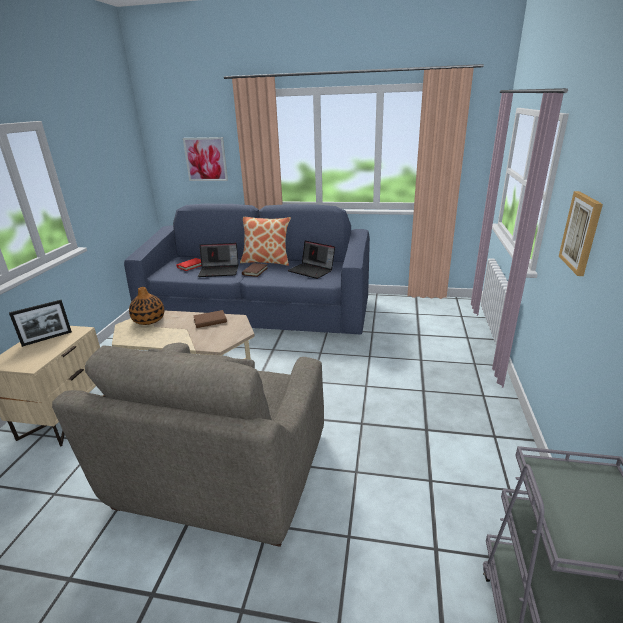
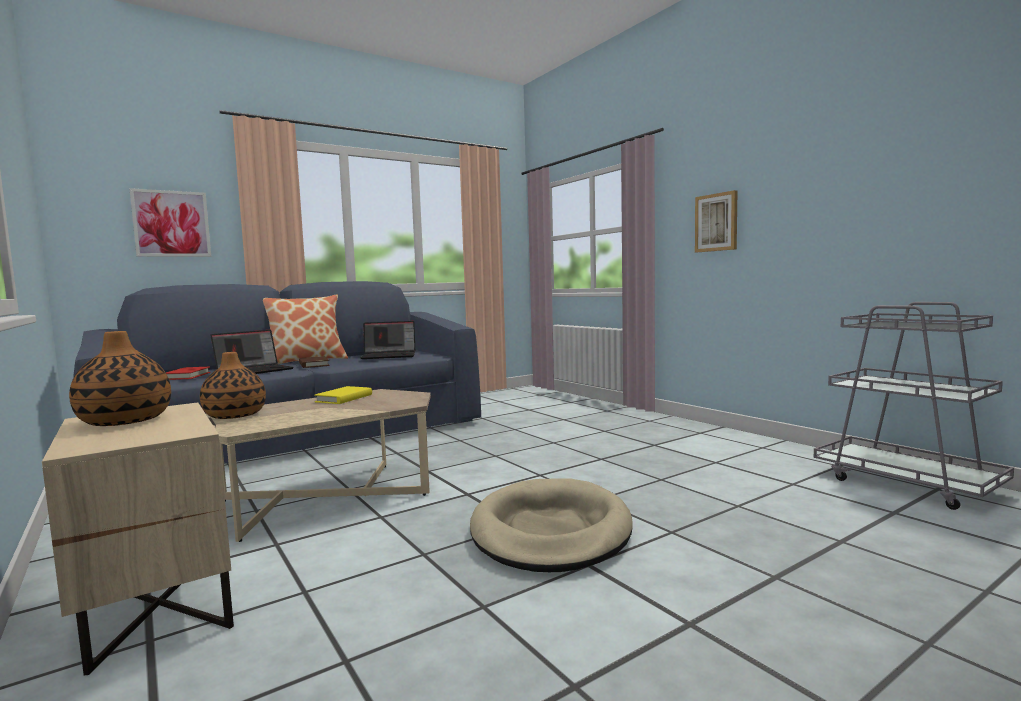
camera: 45 degrees left, 20 degrees down
(47, 338) = (125, 421): picture frame -> vase
(210, 321) = (344, 398): brown book -> yellow book
(222, 473) = (550, 531): grey armchair -> beige dog bed

